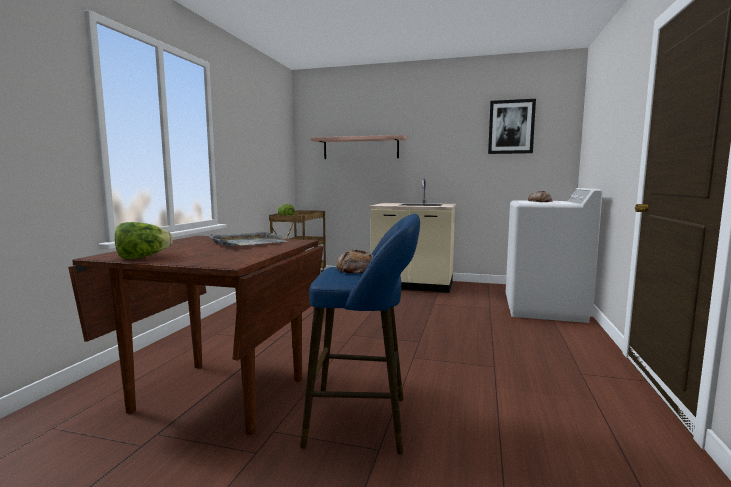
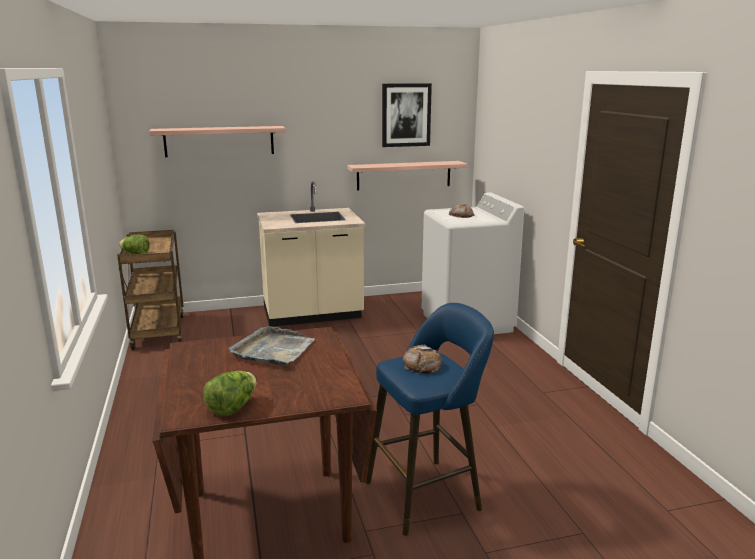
camera: 30 degrees left, 10 degrees up
(507, 179) = (404, 175): none -> shelf

